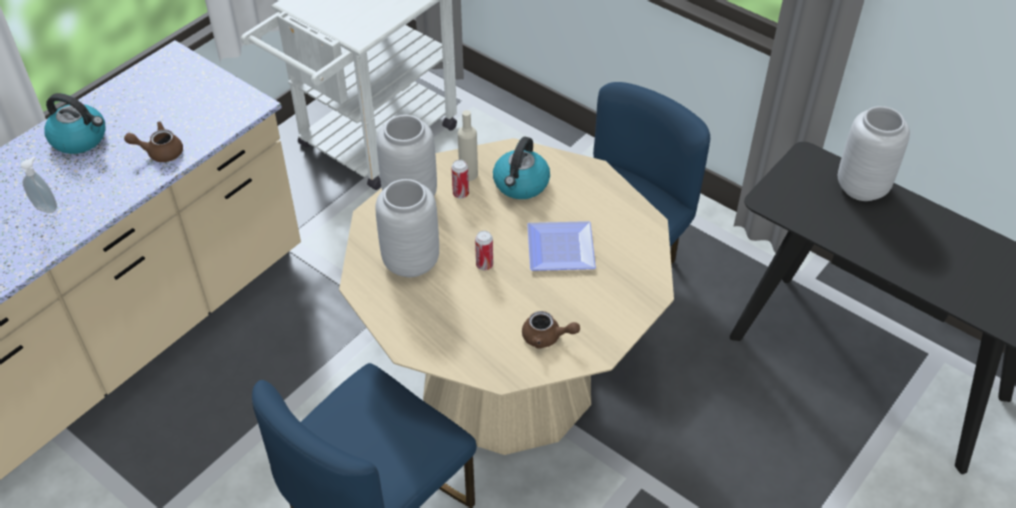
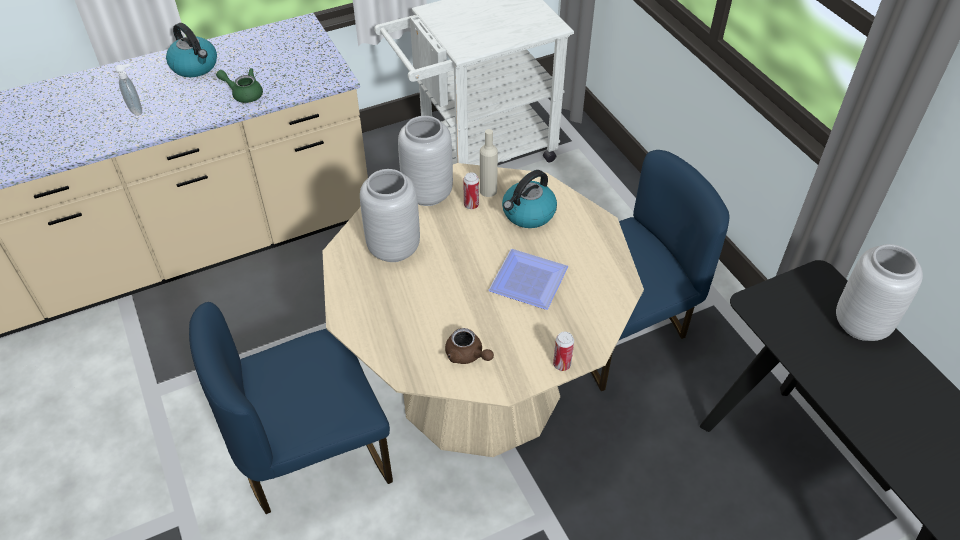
camera: 25 degrees right, 0 degrees up
(160, 152) = (244, 94): brown teapot -> green teapot
(484, 265) = (453, 272): can -> can (562, 364)

